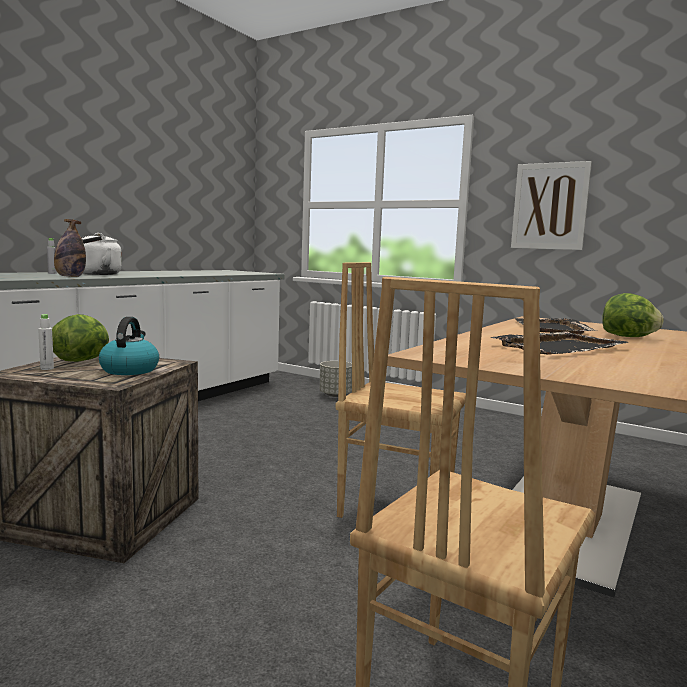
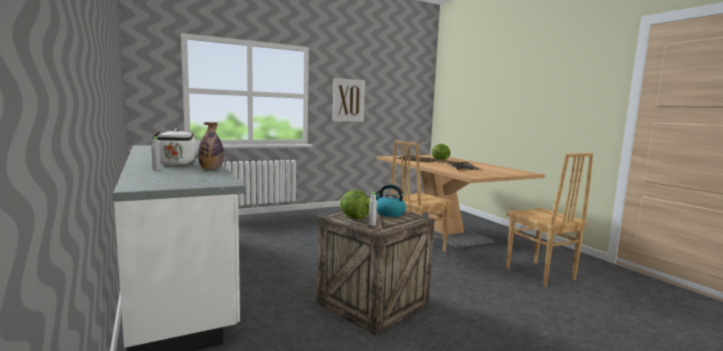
camera: 60 degrees left, 0 degrees up
(336, 395) = (252, 222): grey planter -> none

